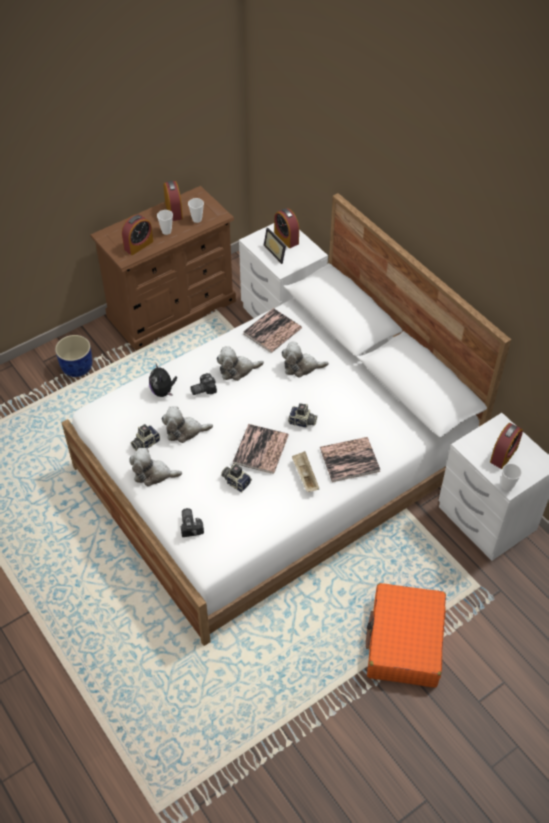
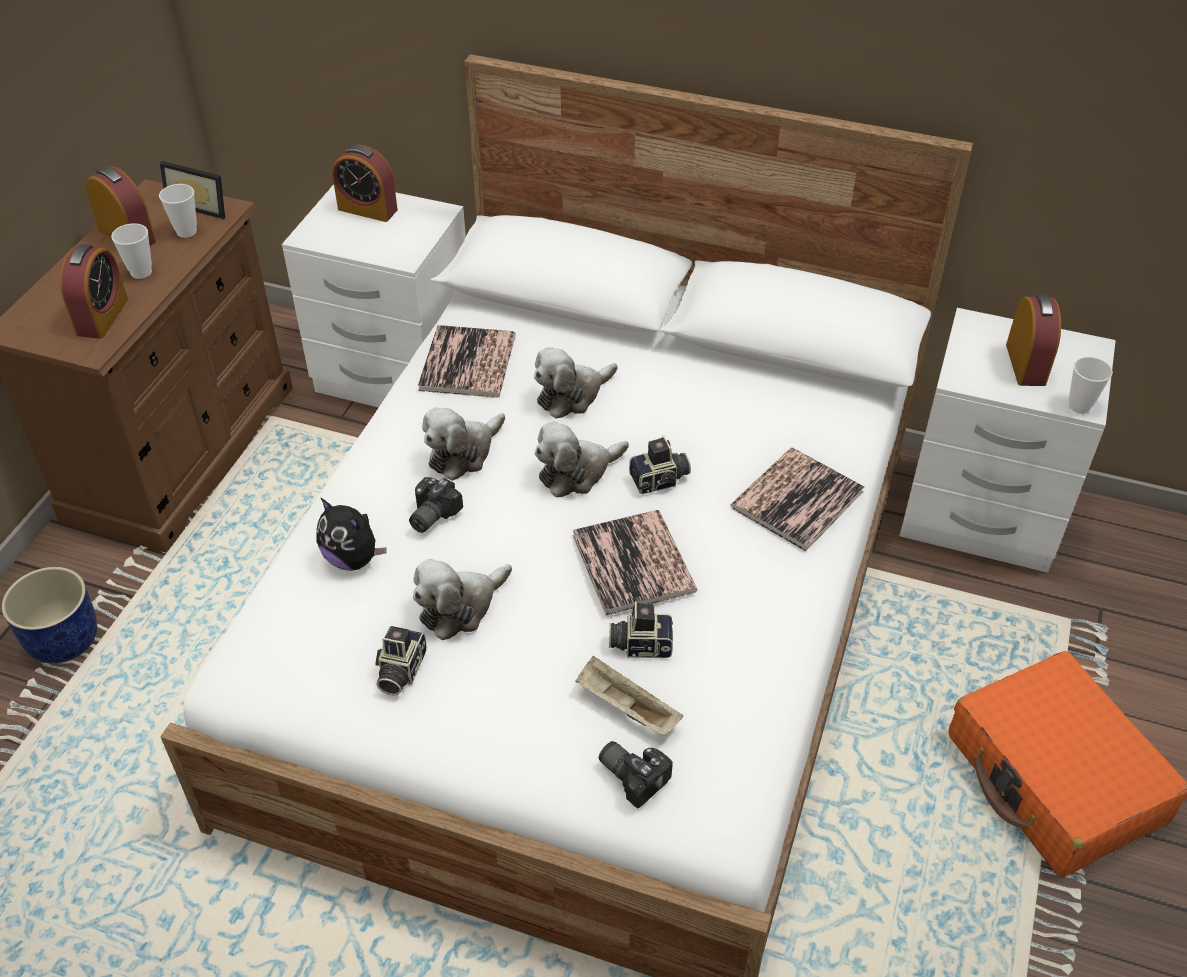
camera: 35 degrees left, 5 degrees down
(153, 474) = (468, 721): plush toy -> plush toy (577, 472)
(277, 252) = (371, 235): picture frame -> picture frame (201, 205)
(305, 476) = (751, 567): beige tray -> beige tray (625, 708)

